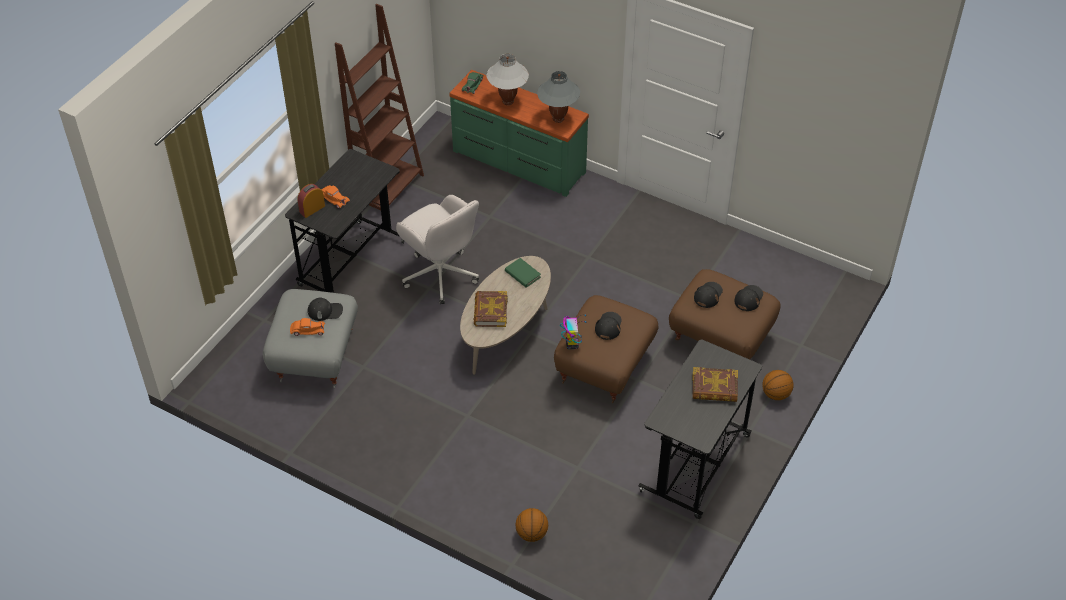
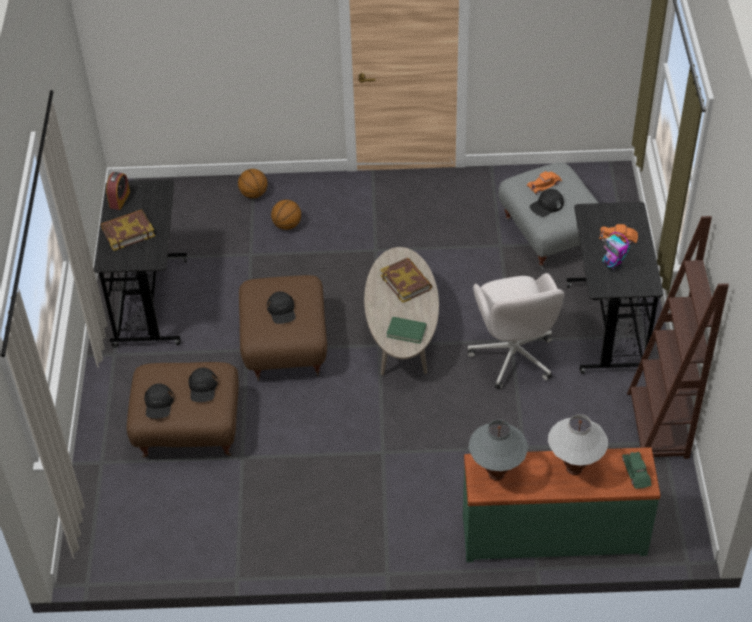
camera: 150 degrees right, 0 degrees up
(312, 209) = (625, 218): alarm clock -> alarm clock (119, 199)
(440, 276) = (512, 357): white office chair -> white office chair turned 120 degrees counterclockwise
(572, 343) = (305, 281): toy robot -> toy robot (612, 266)
(776, 394) = (104, 398): basketball -> basketball (287, 225)

